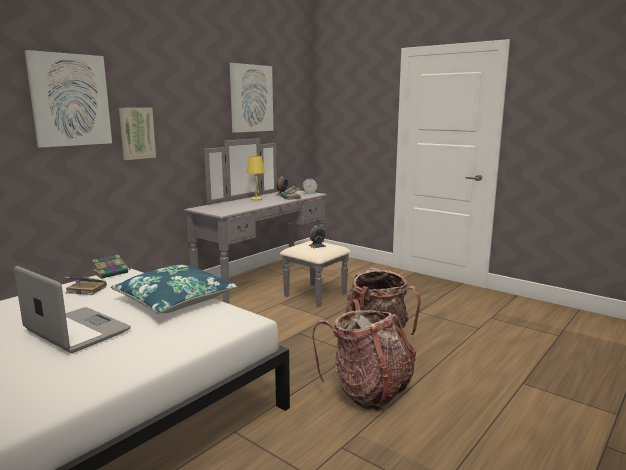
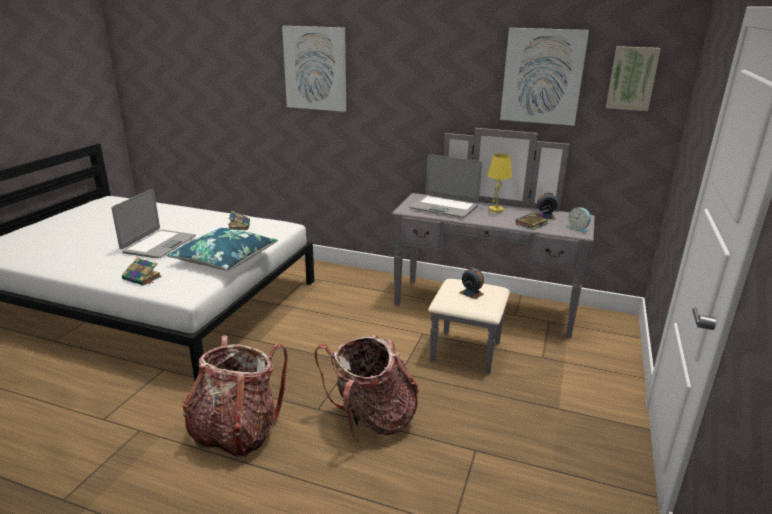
camera: 70 degrees right, 10 degrees up
(111, 273) = (280, 223): book -> book (142, 278)
(136, 133) = (373, 105): picture -> picture (632, 78)
(233, 206) = (444, 207): none -> laptop

